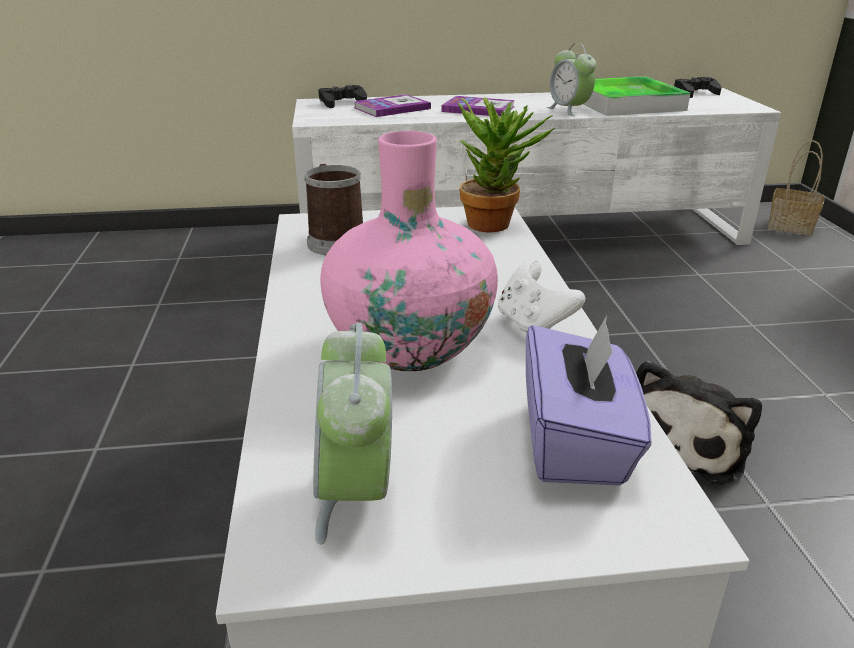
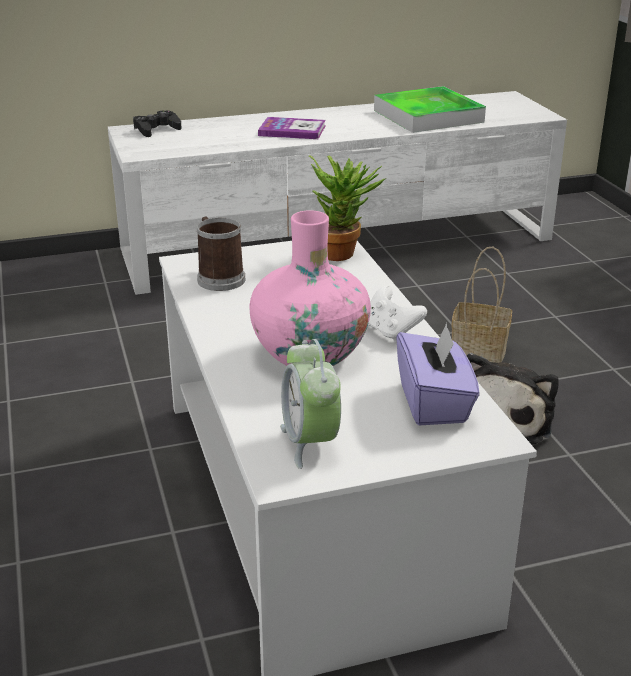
camera: 10 degrees left, 0 degrees up
(392, 108) = (208, 134): book -> none
(569, 110) = (377, 128): alarm clock -> none
(695, 93) = (490, 100): black game controller -> none
(792, 227) = (589, 219): basket -> basket (481, 349)

